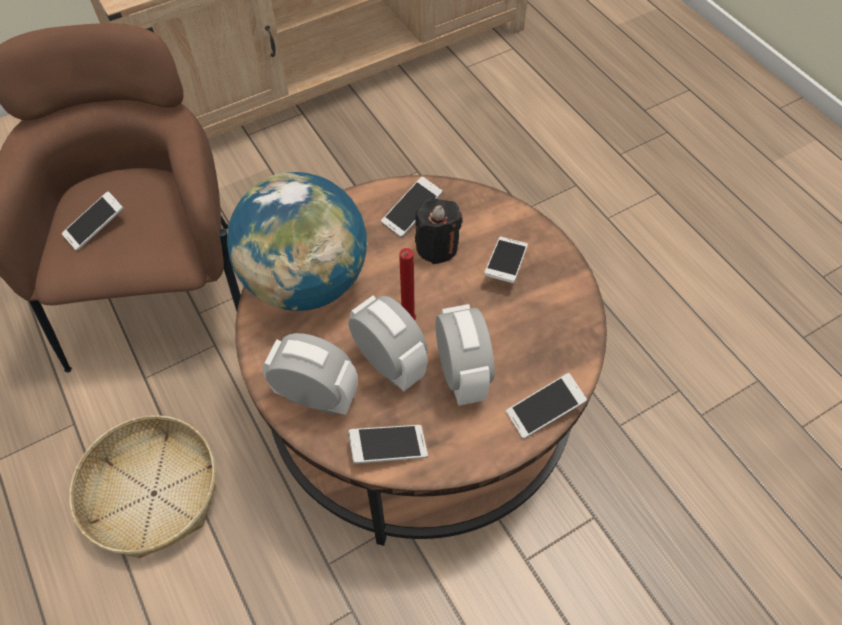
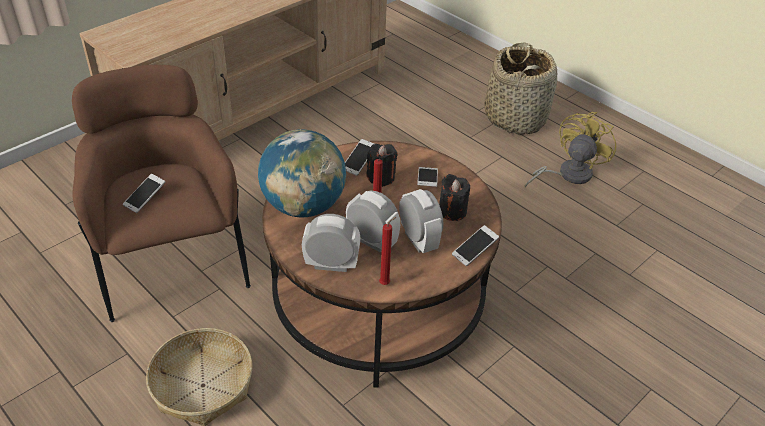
camera: 15 degrees left, 15 degrees down
(388, 448) = (386, 283): phone -> red candle
(529, 328) = (452, 211): none -> black candle
(695, 130) = (515, 118): none -> basket
(749, 238) = (567, 174): none -> yellow fan

